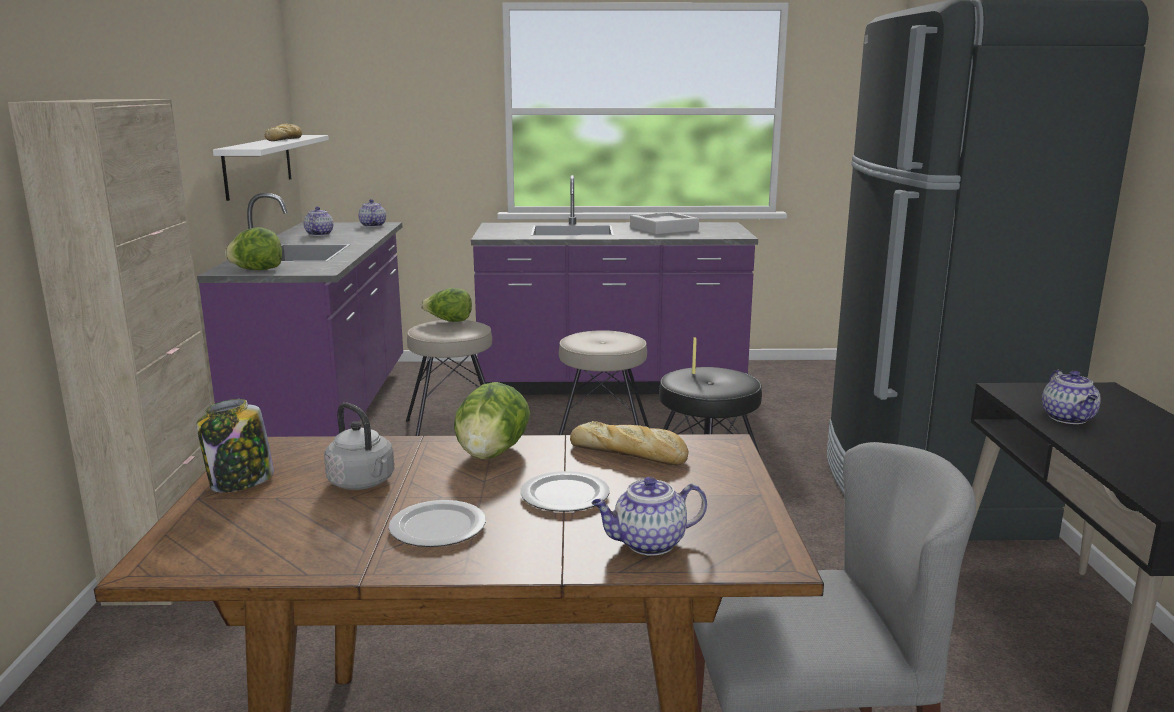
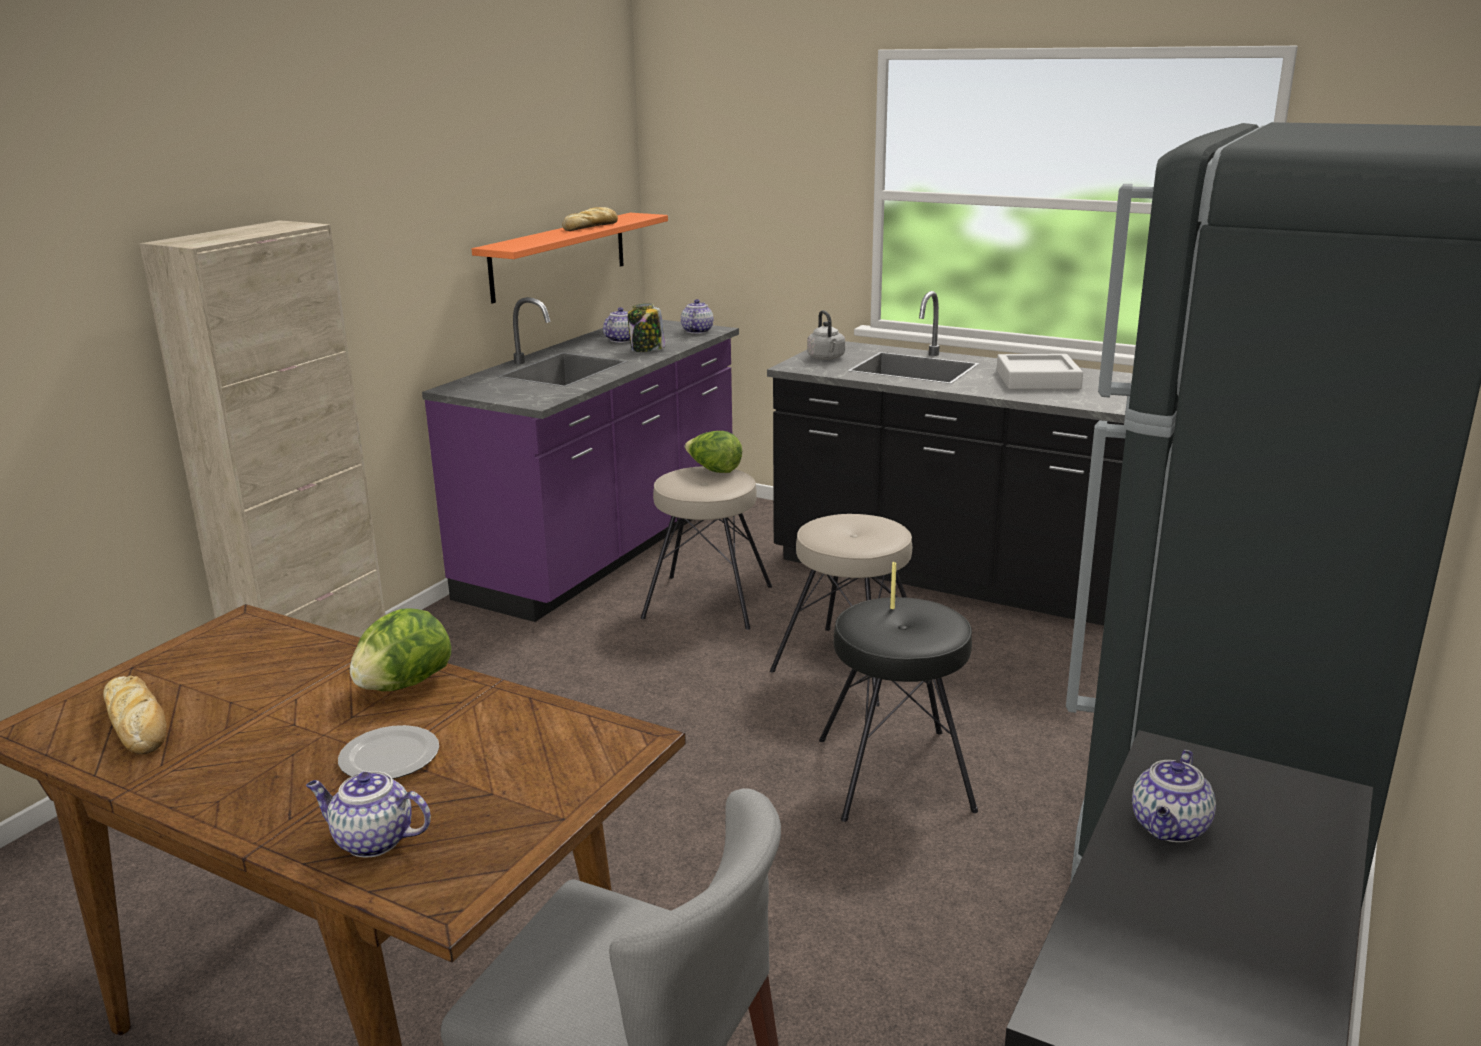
camera: 30 degrees right, 5 degrees up
(240, 482) = (179, 658): jar -> jar (647, 350)
(257, 270) = (483, 391): lettuce -> none
(258, 165) = (559, 256): white shelf -> orange shelf
(363, 483) = (259, 688): grey kettle -> grey kettle (826, 358)
(438, 527) = (244, 758): plate -> none
(611, 384) = (953, 577): purple counter -> black counter
(630, 454) = (523, 723): bread -> bread (137, 724)

